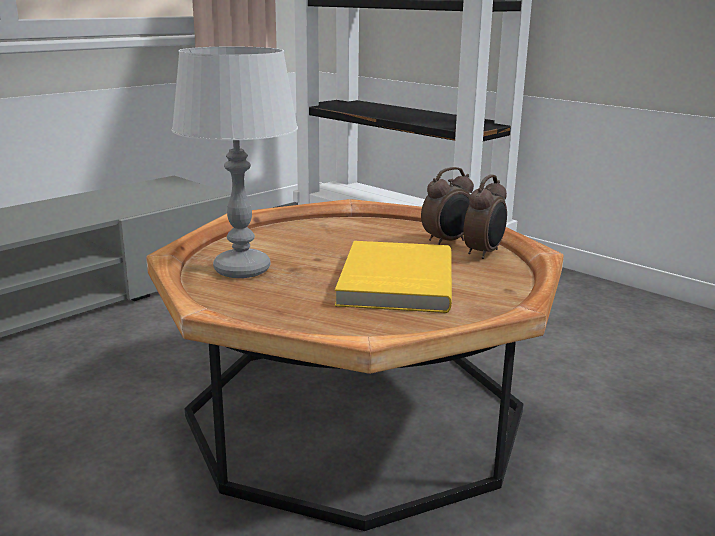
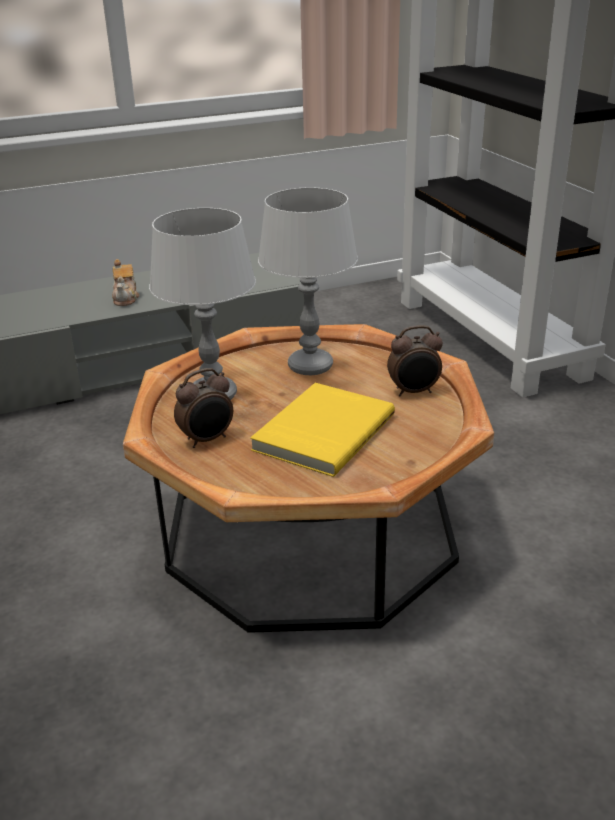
camera: 25 degrees right, 10 degrees up
(38, 221) = (126, 298): none -> teapot
(324, 236) = (310, 366): none -> grey table lamp
(484, 253) = (432, 413): alarm clock -> alarm clock (207, 439)

